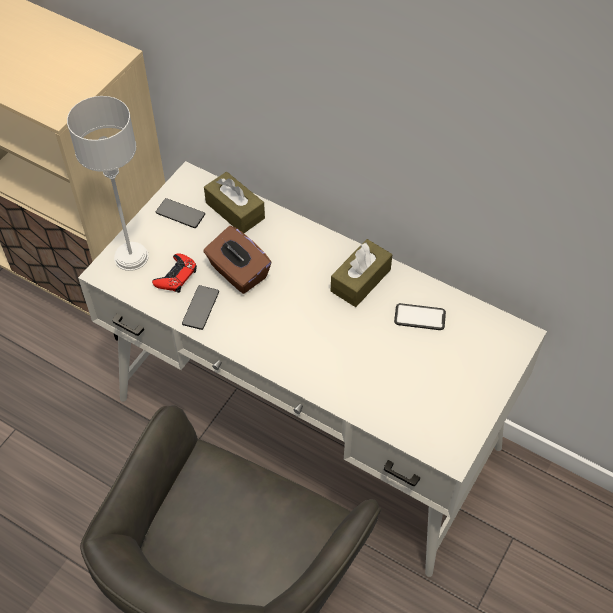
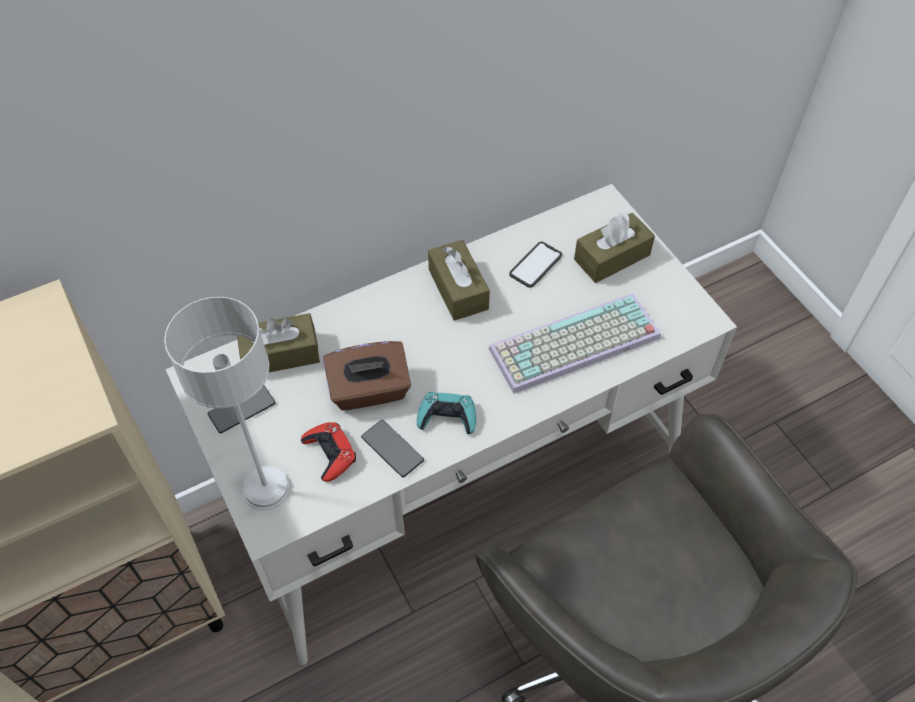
camera: 60 degrees left, 0 degrees up
(246, 326) = (447, 417): none -> turquoise game controller
(360, 376) = (574, 346): none -> keyboard
(467, 364) = (612, 257): none -> brown tissue box

